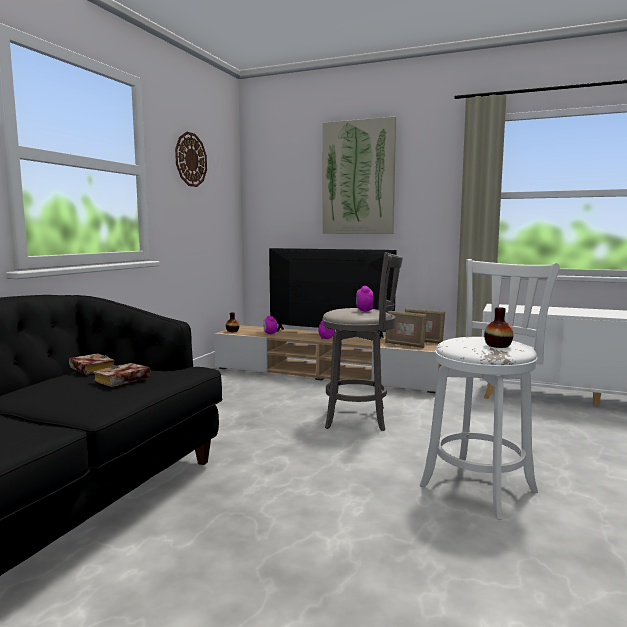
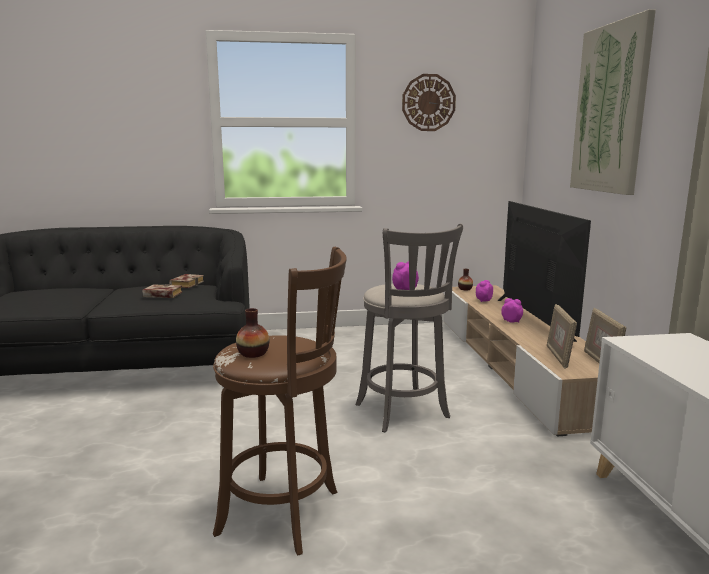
camera: 60 degrees right, 5 degrees up
(481, 486) = (285, 514): white stool -> brown stool

